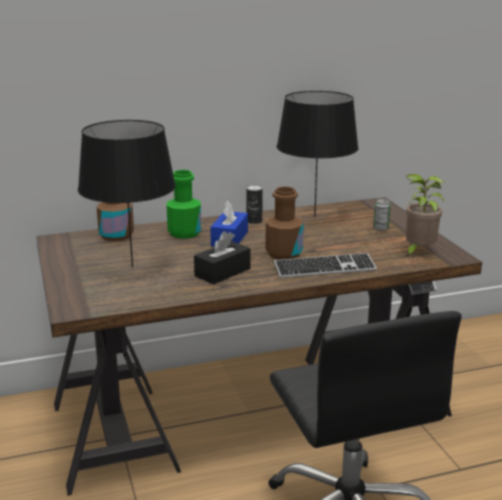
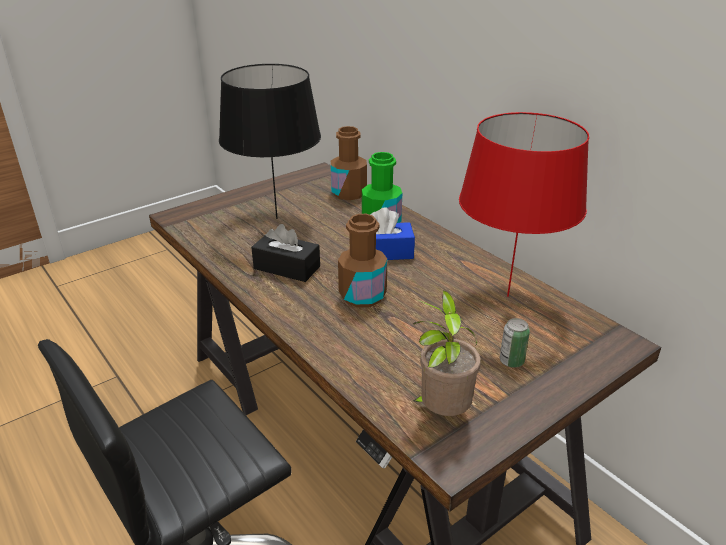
camera: 70 degrees right, 10 degrees up
(254, 221) = (450, 256): can -> none
(314, 216) = (508, 296): black table lamp -> red table lamp
(325, 268) = (333, 334): keyboard -> none

